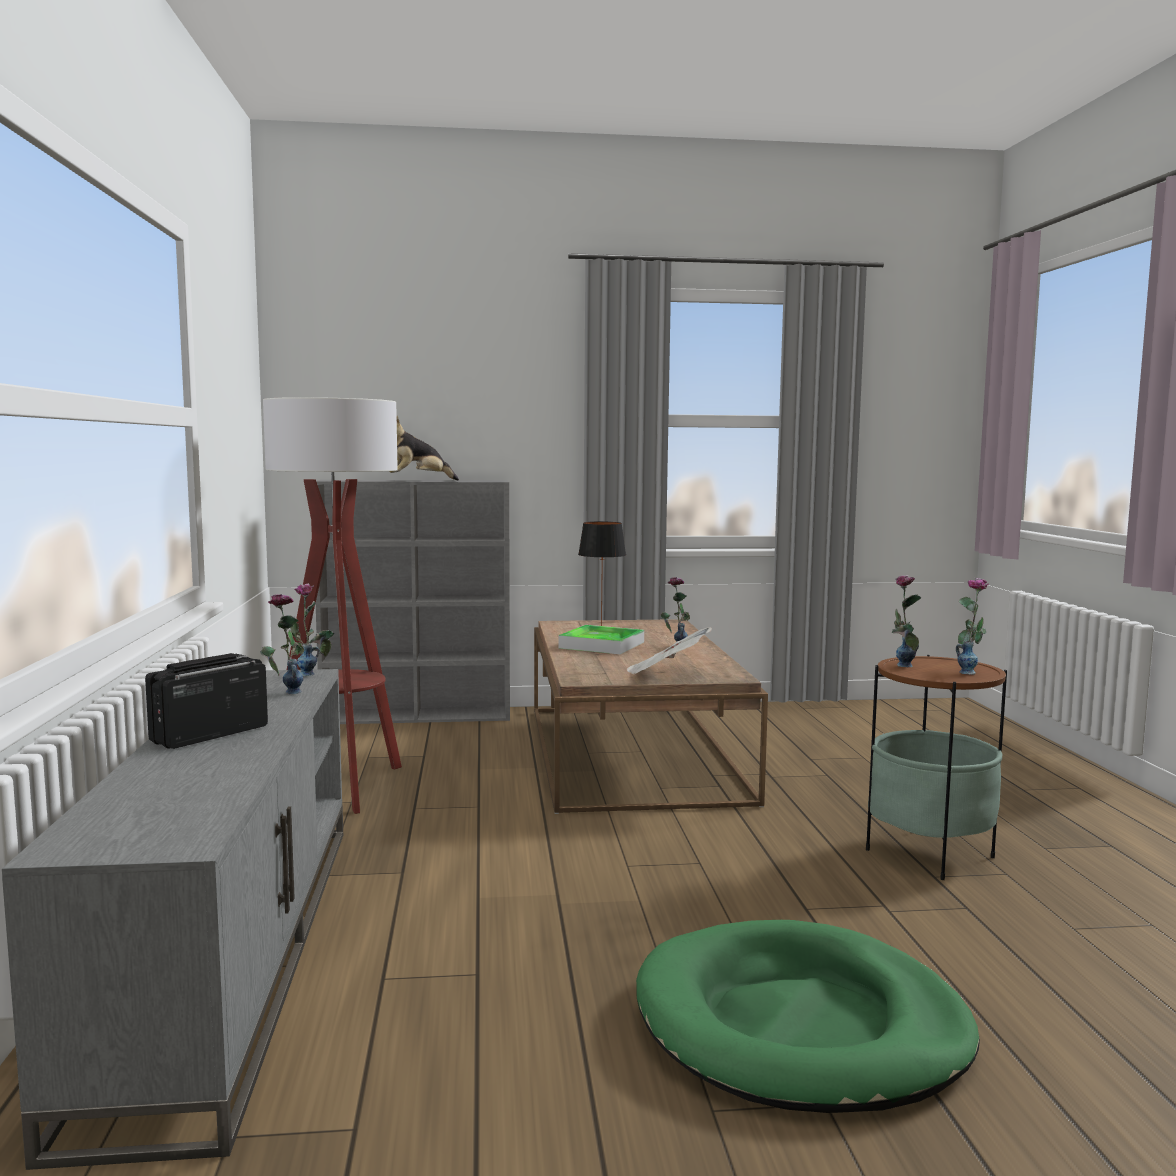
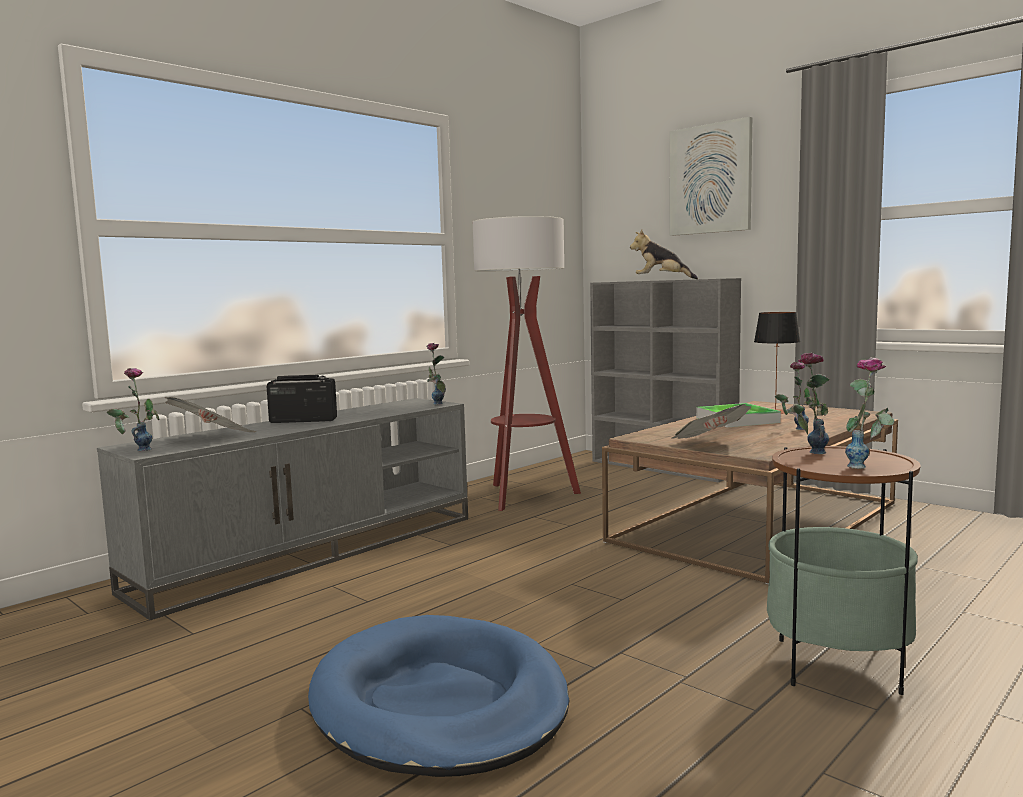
camera: 50 degrees right, 0 degrees up
(179, 793) = (213, 437): none -> newspaper
(282, 694) = (393, 410): vase -> vase (136, 450)
(463, 361) = (710, 179): none -> picture
(800, 1025) = (439, 703): green dog bed -> blue dog bed

